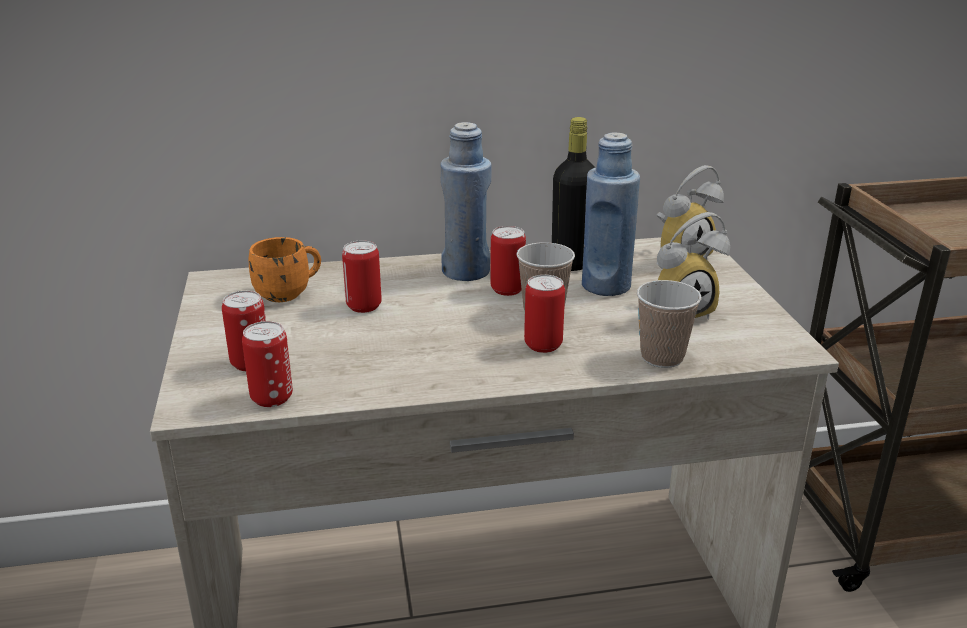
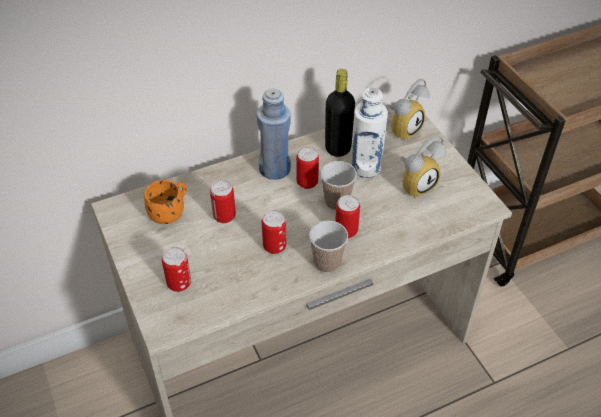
camera: 15 degrees left, 20 degrees up
(272, 398) = (207, 310): can -> can (274, 246)
(606, 286) = (366, 167): blue bottle -> white bottle
(662, 357) = (416, 228): cup -> cup (327, 263)

